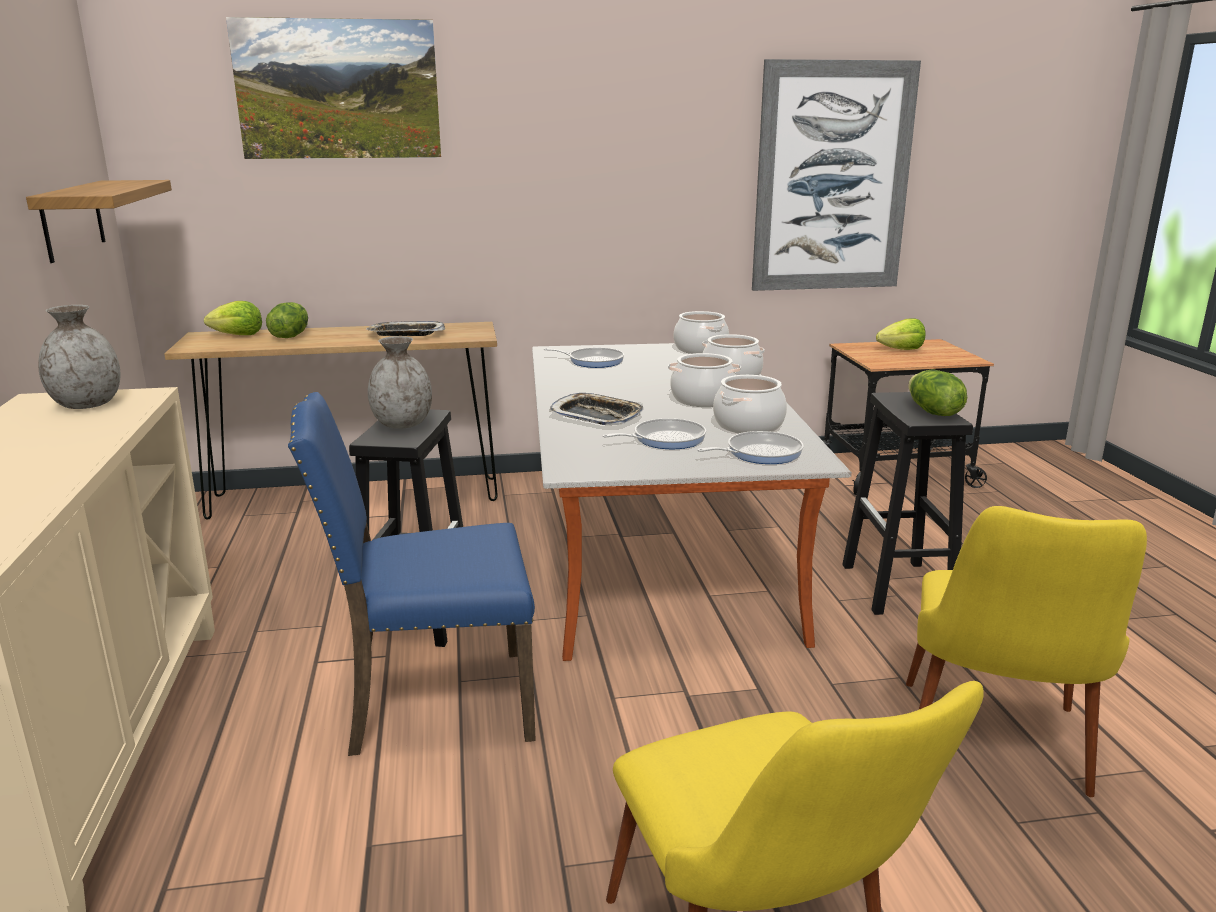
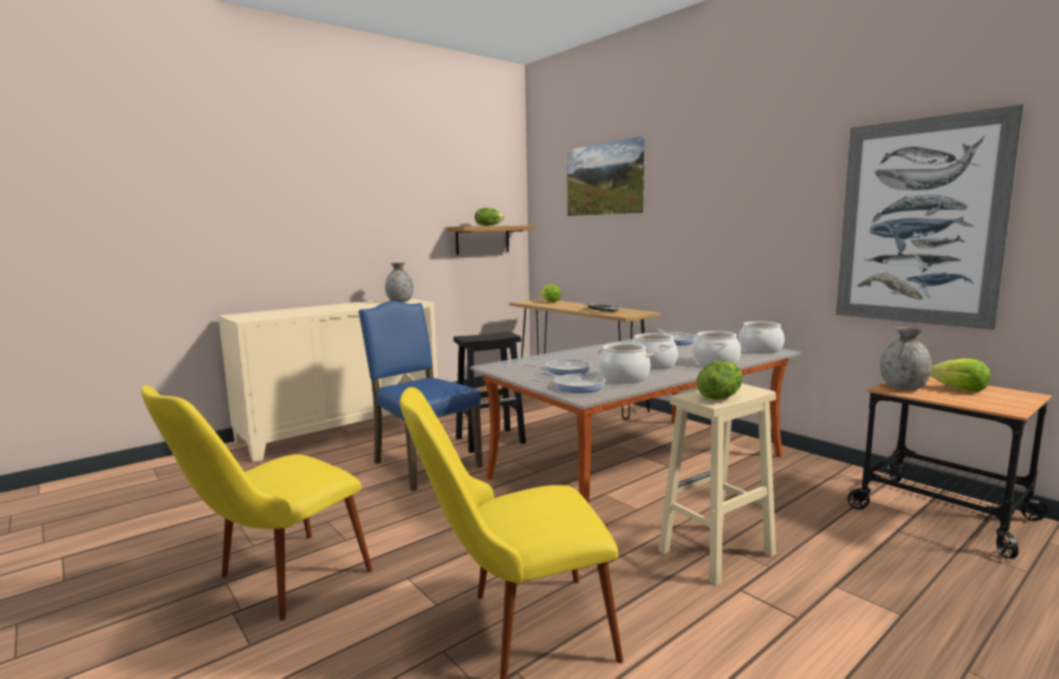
camera: 60 degrees right, 10 degrees down
(290, 336) = (563, 304): lettuce -> lettuce (488, 225)
(403, 424) = (489, 336): grey vase -> grey vase (903, 388)
(597, 416) = (579, 356): tray -> none
(898, 588) = (715, 553): black stool -> beige stool

